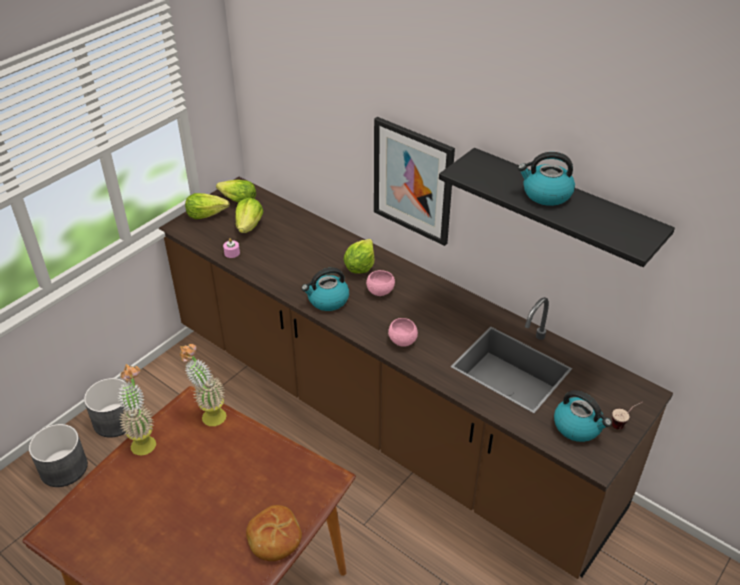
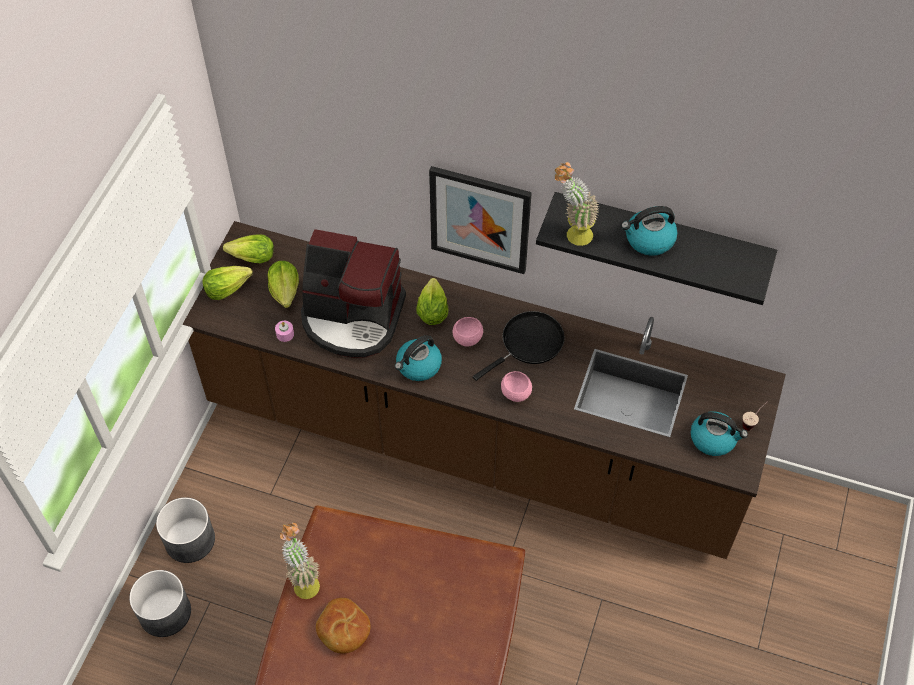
camera: 20 degrees left, 15 degrees up
(209, 414) = (353, 531): potted plant -> potted plant (572, 234)
(274, 538) = (480, 637): bread -> bread (343, 629)
(292, 255) = (352, 317): none -> coffee machine
(432, 308) = (529, 343): none -> black frying pan

